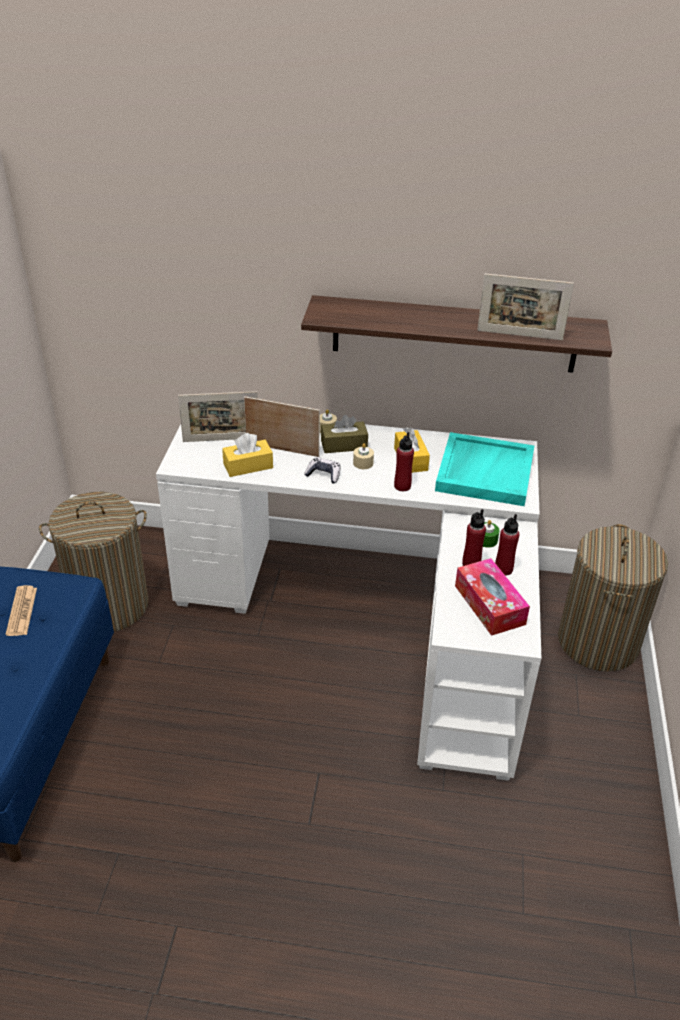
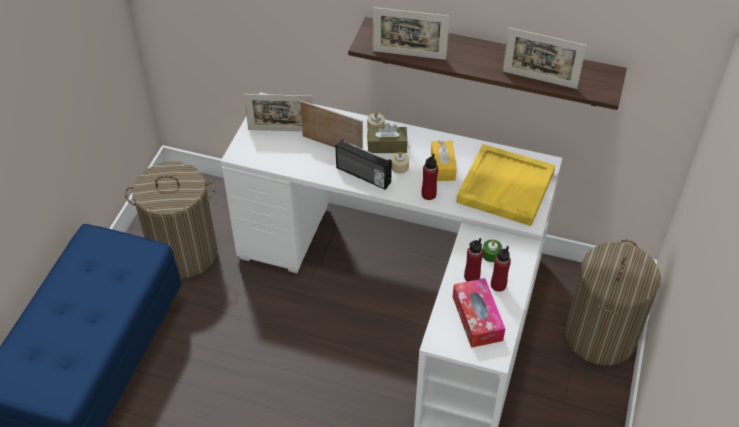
camera: 10 degrees right, 10 degrees up
(22, 611) = (103, 269): newspaper -> none
(248, 466) = (299, 160): yellow tissue box -> none
(323, 475) = (362, 176): game controller -> radio
(370, 323) = (409, 55): none -> picture frame
(484, 472) = (505, 186): turquoise tray -> yellow tray

